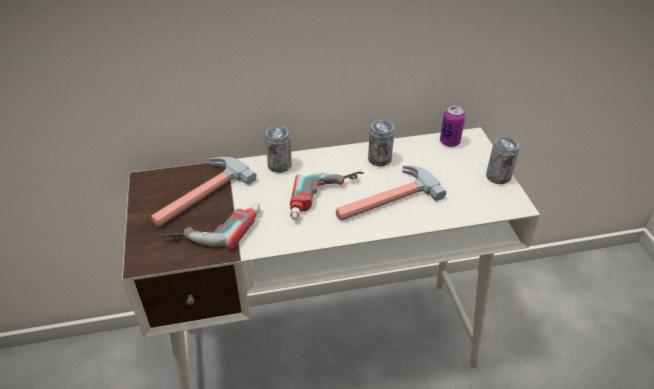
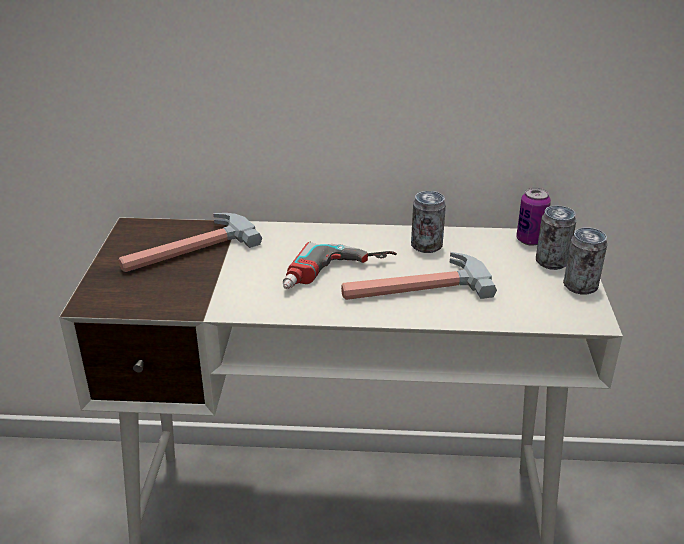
camera: 15 degrees right, 10 degrees down
(213, 225) = (188, 282): power drill -> none
(279, 166) = (296, 235): can -> can (551, 262)

